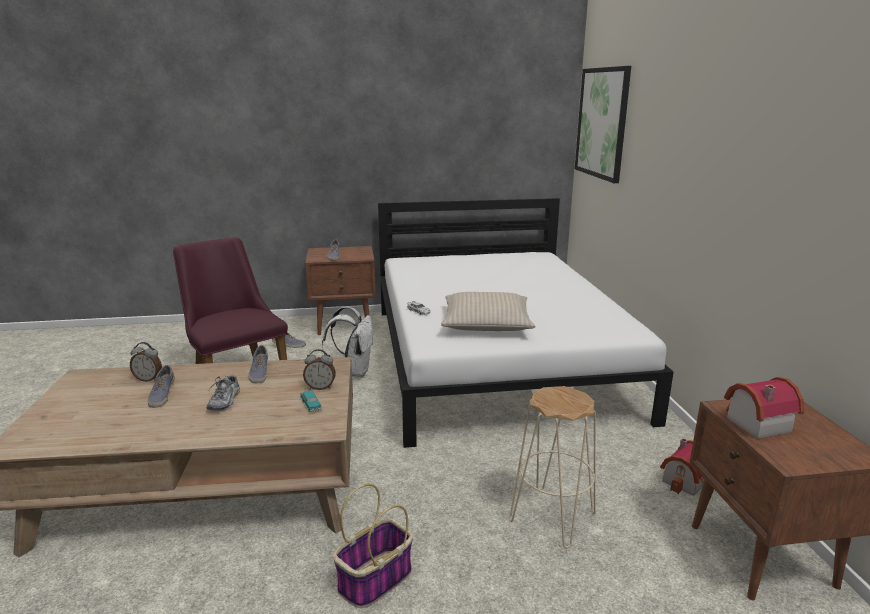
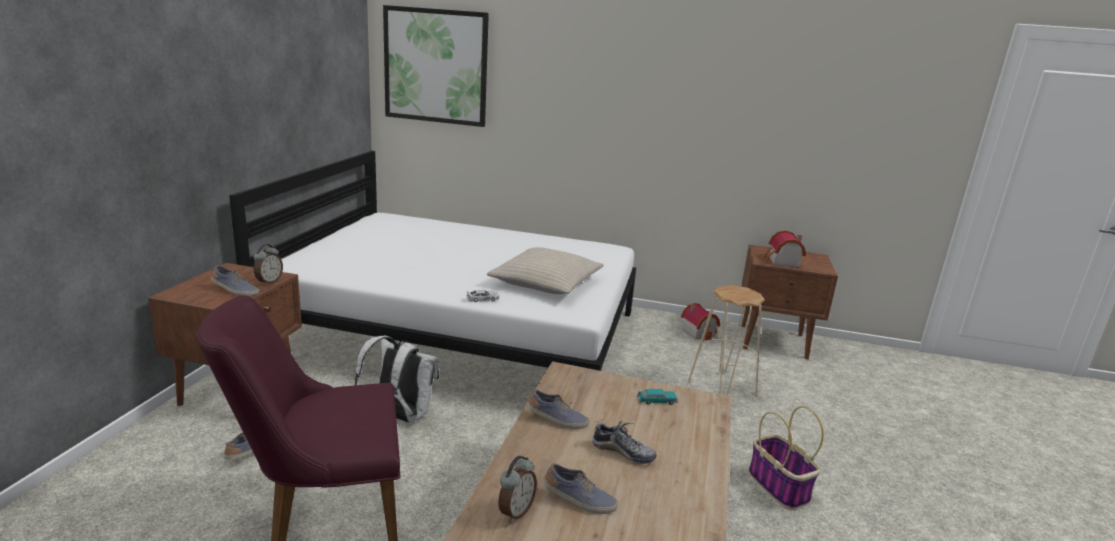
camera: 70 degrees left, 0 degrees up
(320, 387) = (619, 389): alarm clock -> alarm clock (269, 281)

